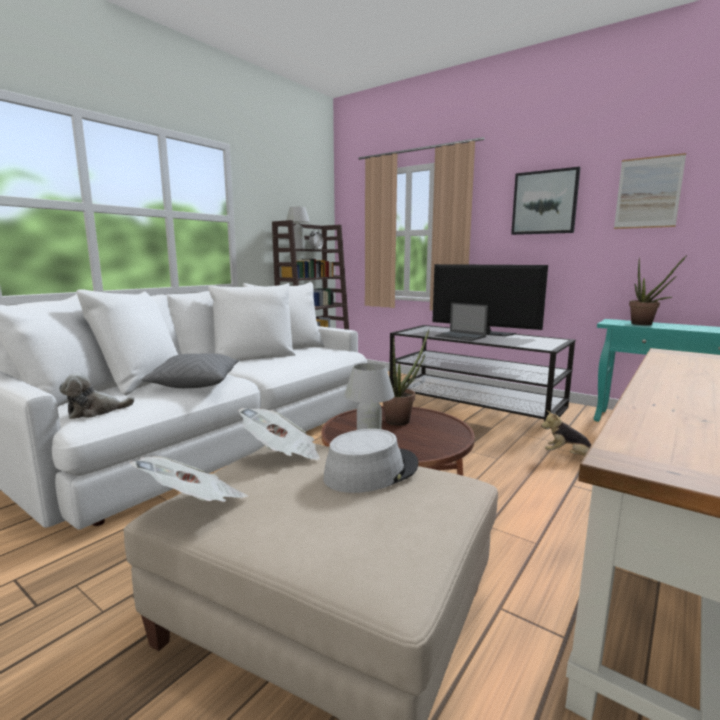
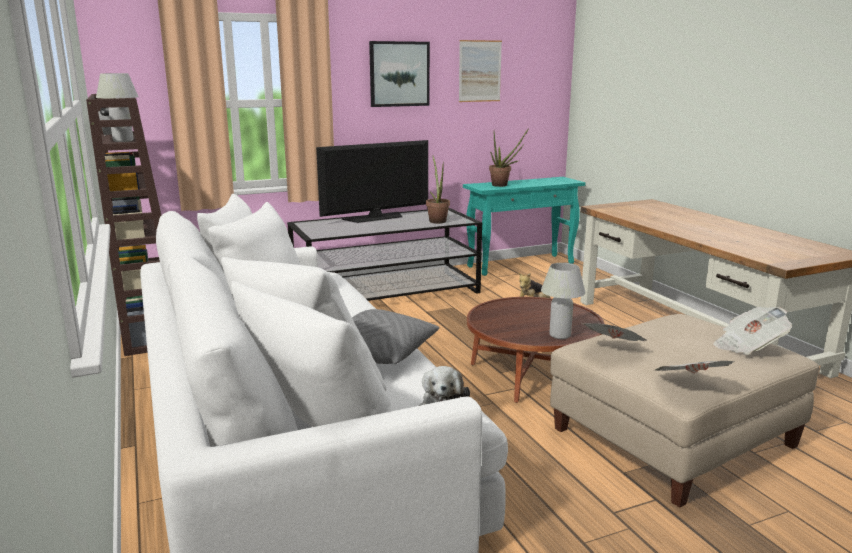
camera: 60 degrees left, 5 degrees up
(371, 471) = (662, 331): grey hat -> none
(377, 538) = (748, 346): none -> newspaper
(401, 420) = (511, 313): potted plant -> potted plant (437, 220)
(461, 336) = (376, 226): laptop -> none

